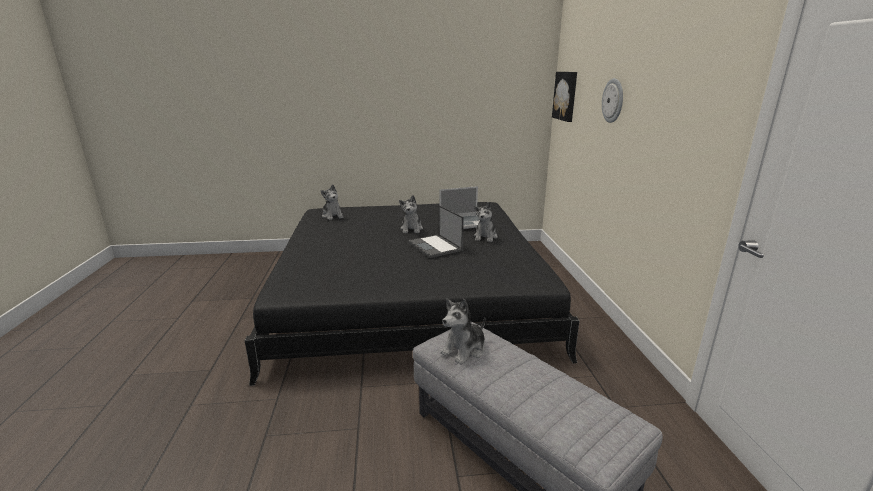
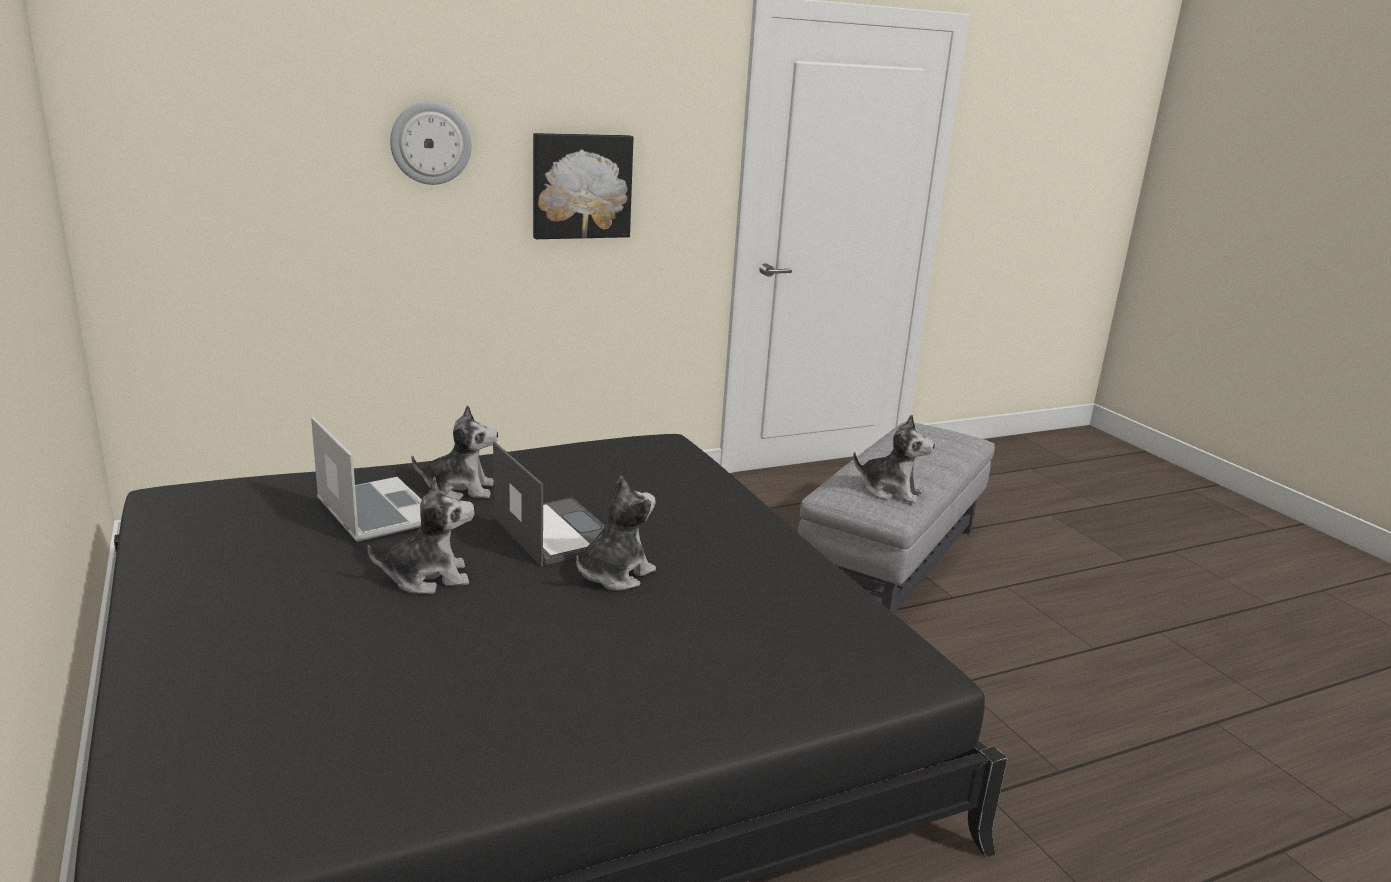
camera: 110 degrees left, 0 degrees up
(332, 216) = (264, 779): plush toy -> plush toy (614, 575)
(435, 246) = (555, 531): laptop -> laptop turned 75 degrees counterclockwise
(566, 96) = (166, 143): picture -> picture (581, 186)

